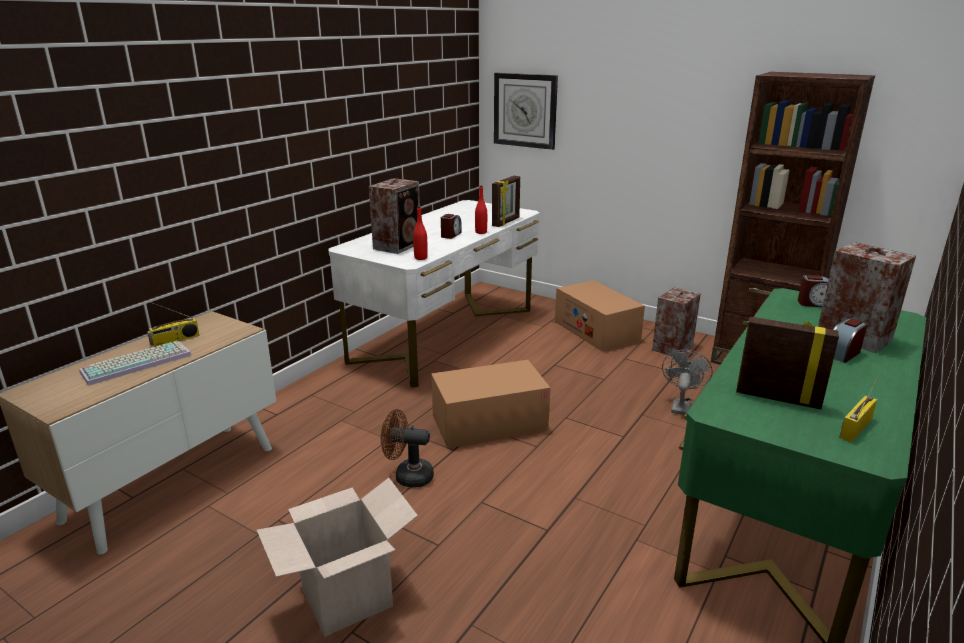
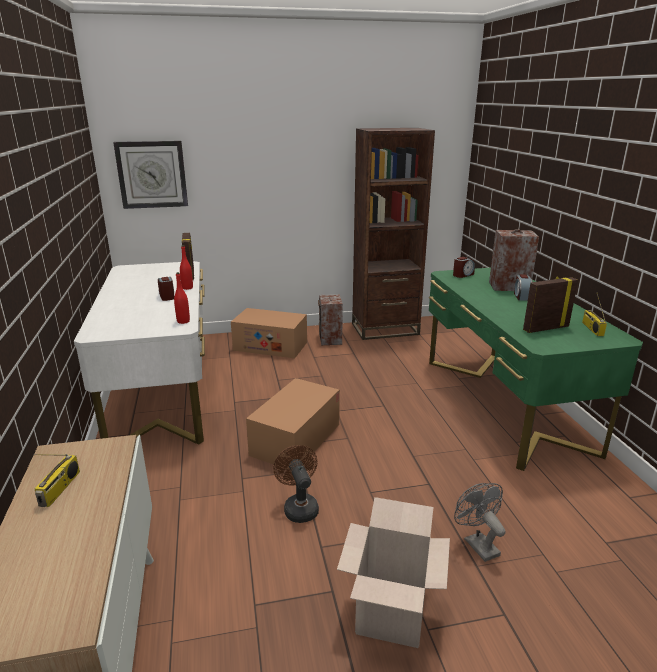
camera: 45 degrees left, 0 degrees up
(137, 362) = (64, 530): keyboard -> none
(398, 245) = (140, 318): speaker -> none
(408, 476) = (299, 507): brown fan -> brown fan turned 105 degrees clockwise
(681, 405) = (384, 372): grey fan -> grey fan (477, 544)

